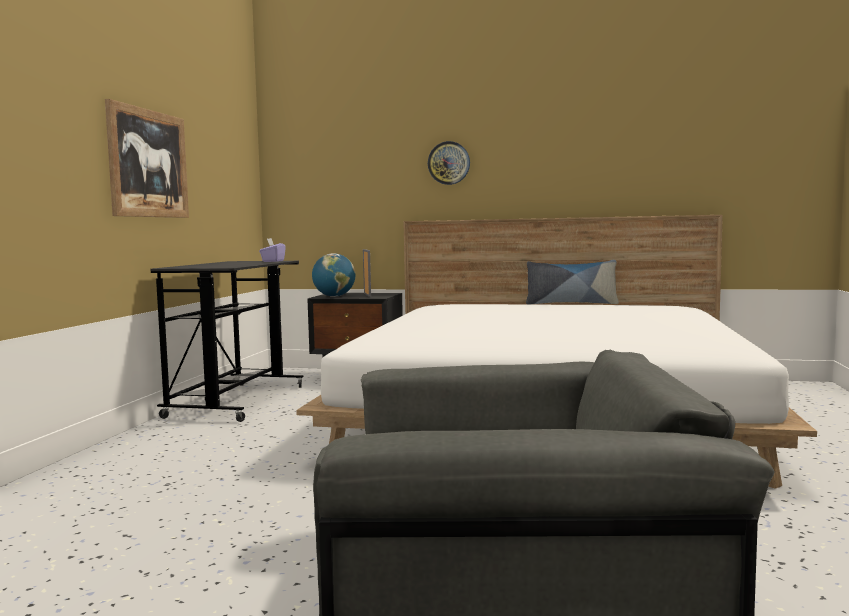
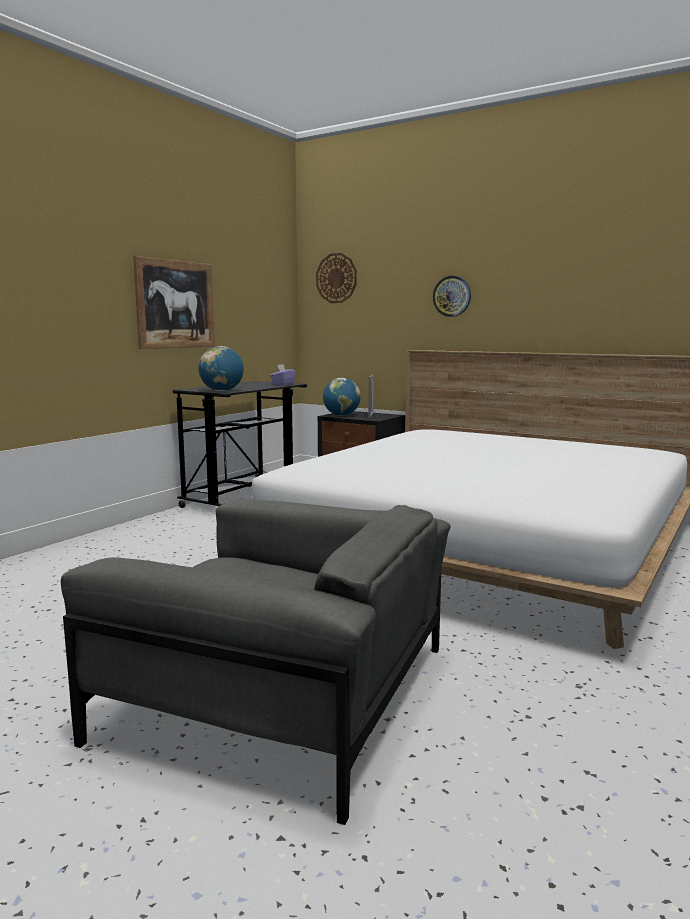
camera: 20 degrees right, 5 degrees up
(220, 266) = (222, 391): none -> globe
(310, 145) = (336, 278): none -> wall clock
(571, 303) = (551, 438): pillow -> none

